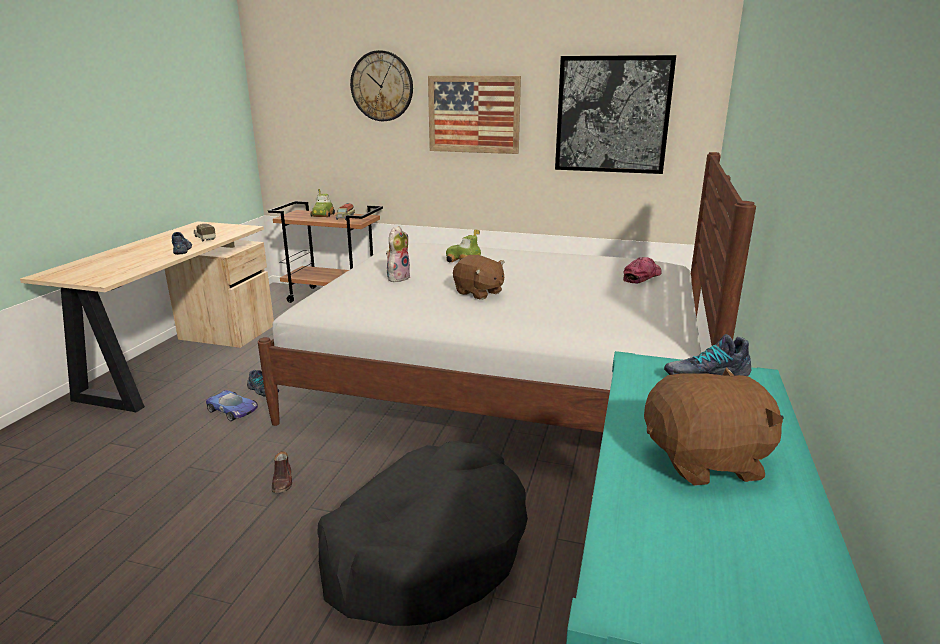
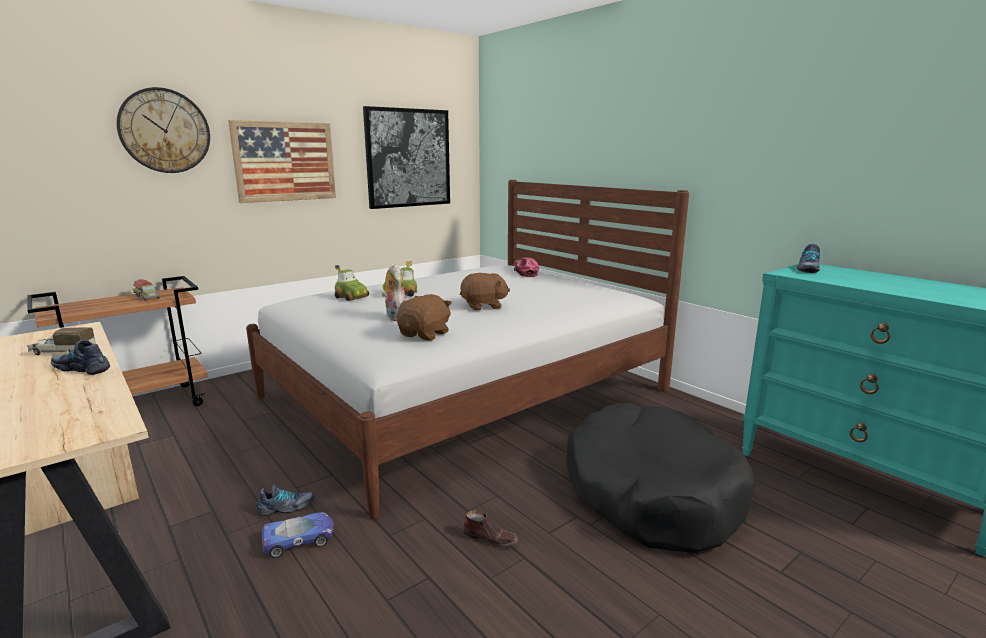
camera: 55 degrees left, 5 degrees down
(323, 215) = (107, 302): toy car -> toy car (352, 297)
(706, 461) = (909, 285): brown plush toy -> brown plush toy (425, 334)

